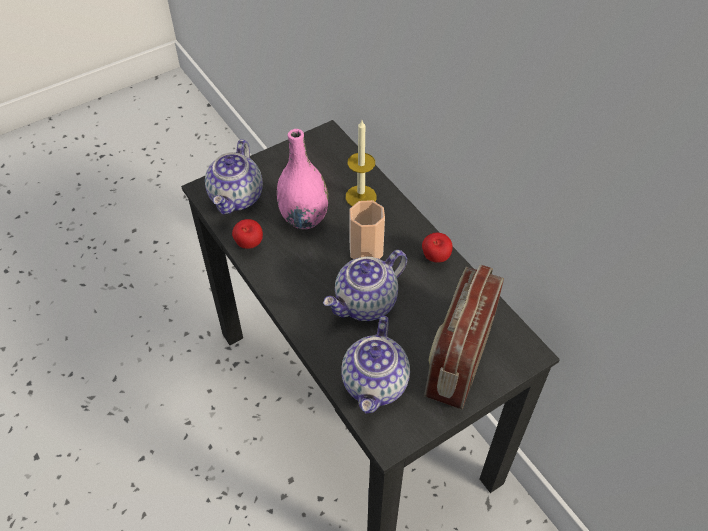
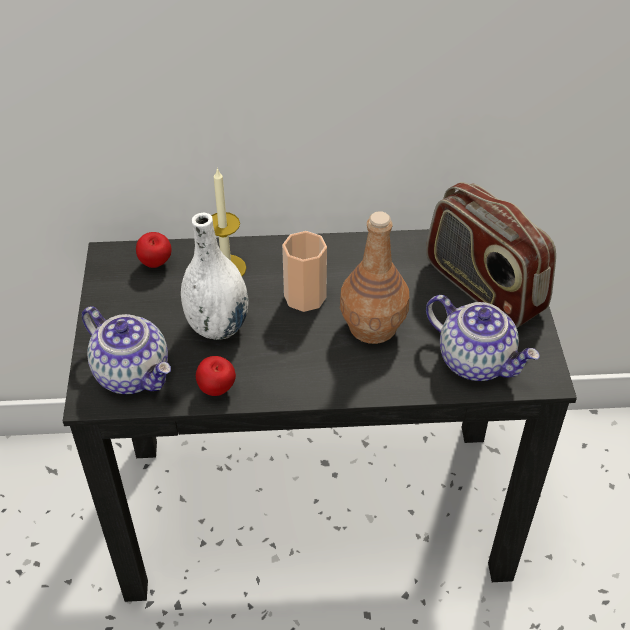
camera: 60 degrees left, 5 degrees down
(304, 218) = (217, 327): pink vase -> white vase
(366, 303) = (373, 326): teapot -> brown bottle
(435, 258) = (354, 250): apple -> apple (156, 264)

